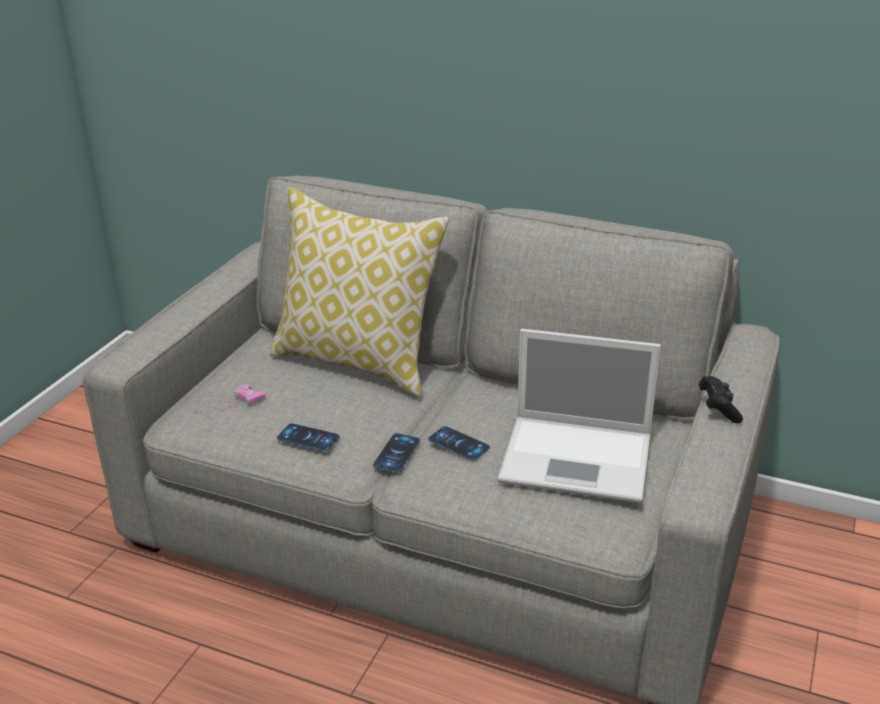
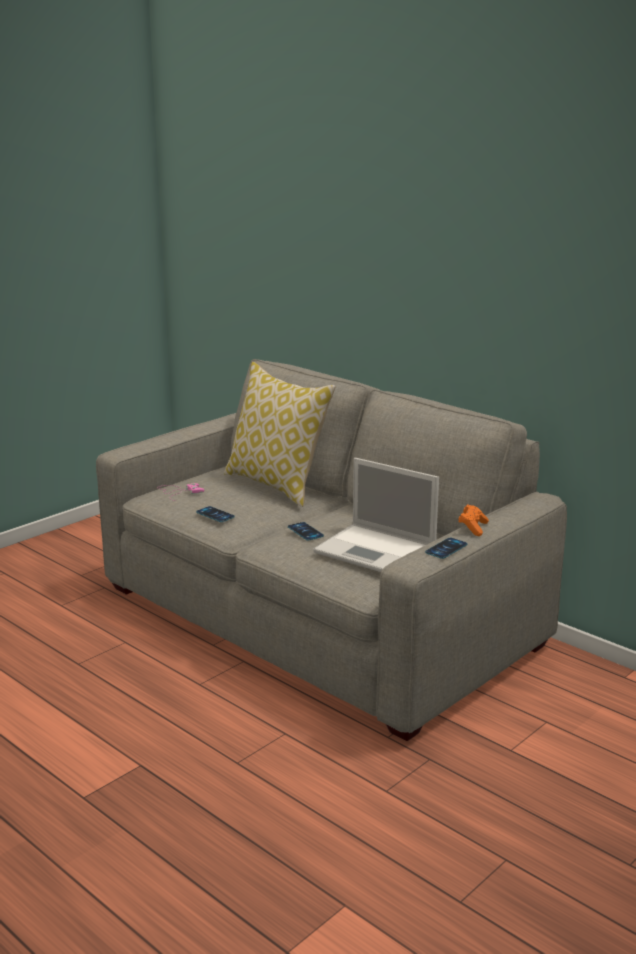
camera: 20 degrees right, 10 degrees down
(396, 453) = (265, 532): phone -> phone (446, 548)
(718, 408) = (473, 528): black game controller -> orange game controller

